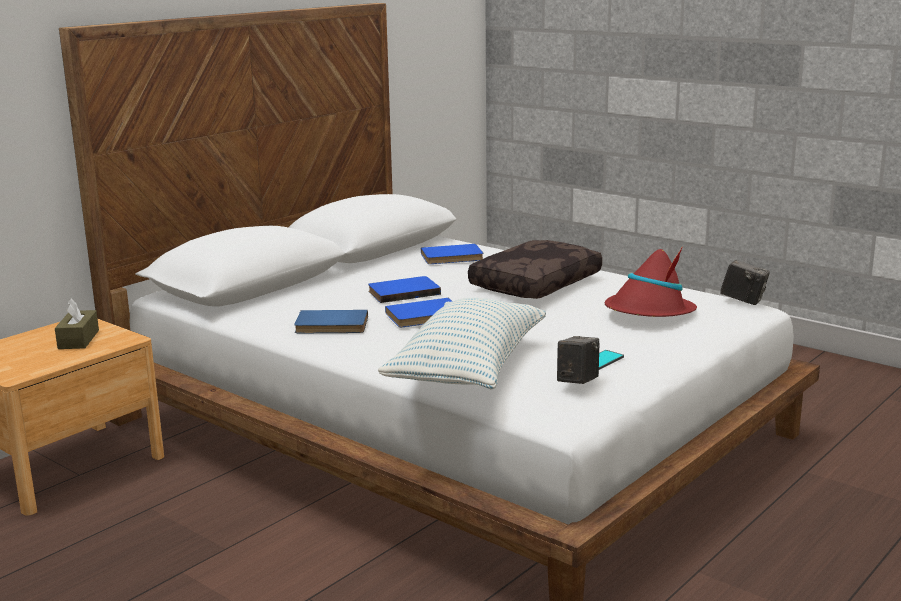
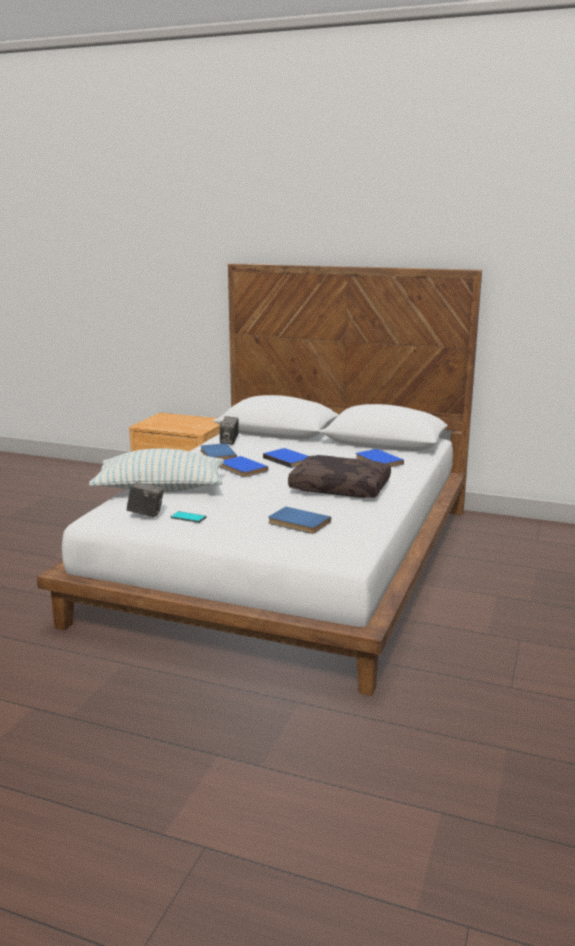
camera: 70 degrees right, 0 degrees up
(78, 339) = (192, 425): brown tissue box -> none
(649, 313) = (298, 523): red hat -> blue book
(743, 301) = (360, 553): camera -> camera (229, 442)

